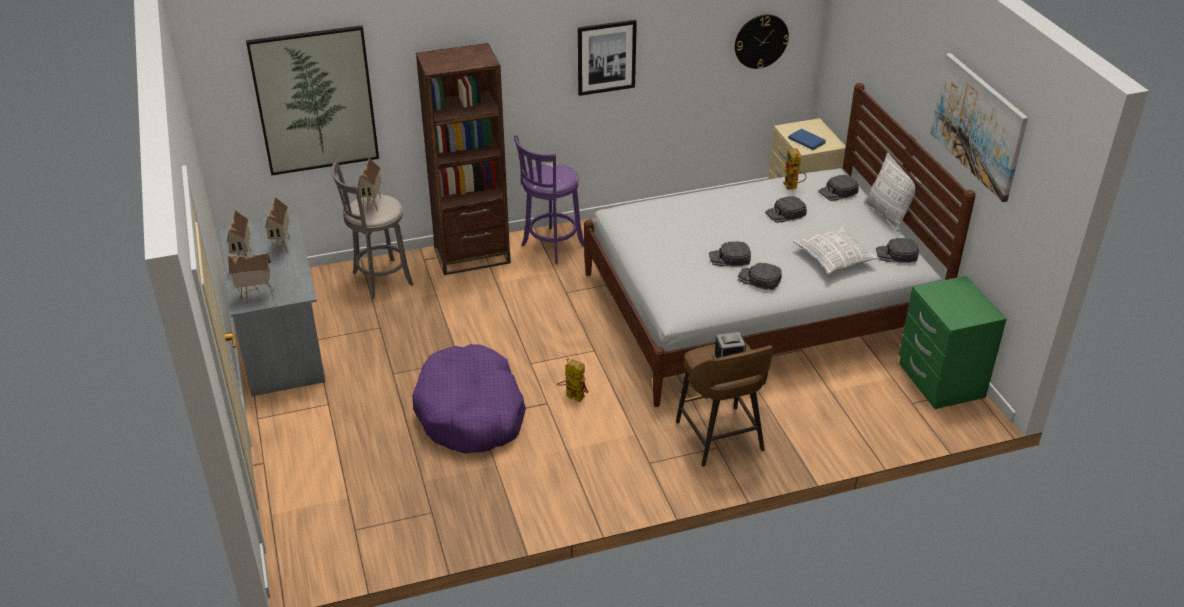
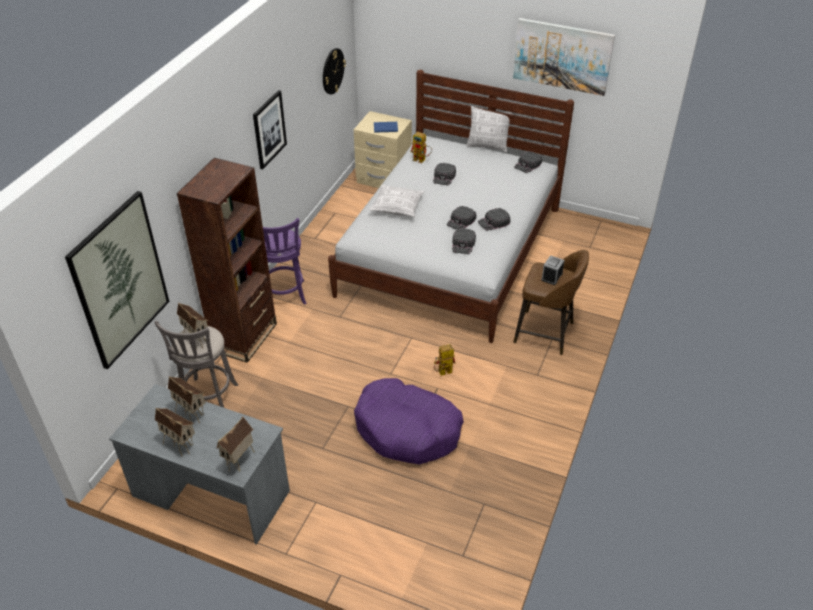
camera: 50 degrees left, 5 degrees up
(834, 259) = (506, 186): pillow -> pillow (397, 207)
(838, 192) = (447, 148): black cap -> black cap (463, 244)
(939, 381) = (583, 227): green nightstand -> none

